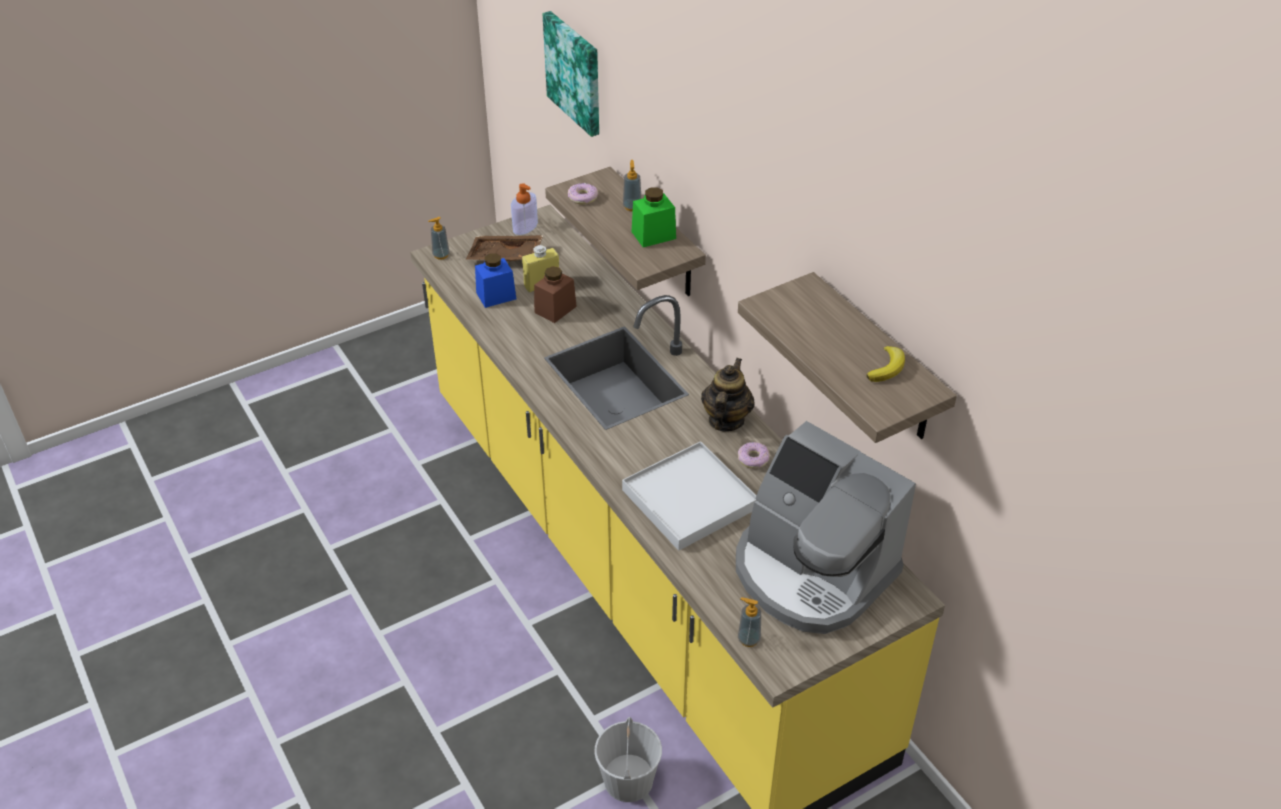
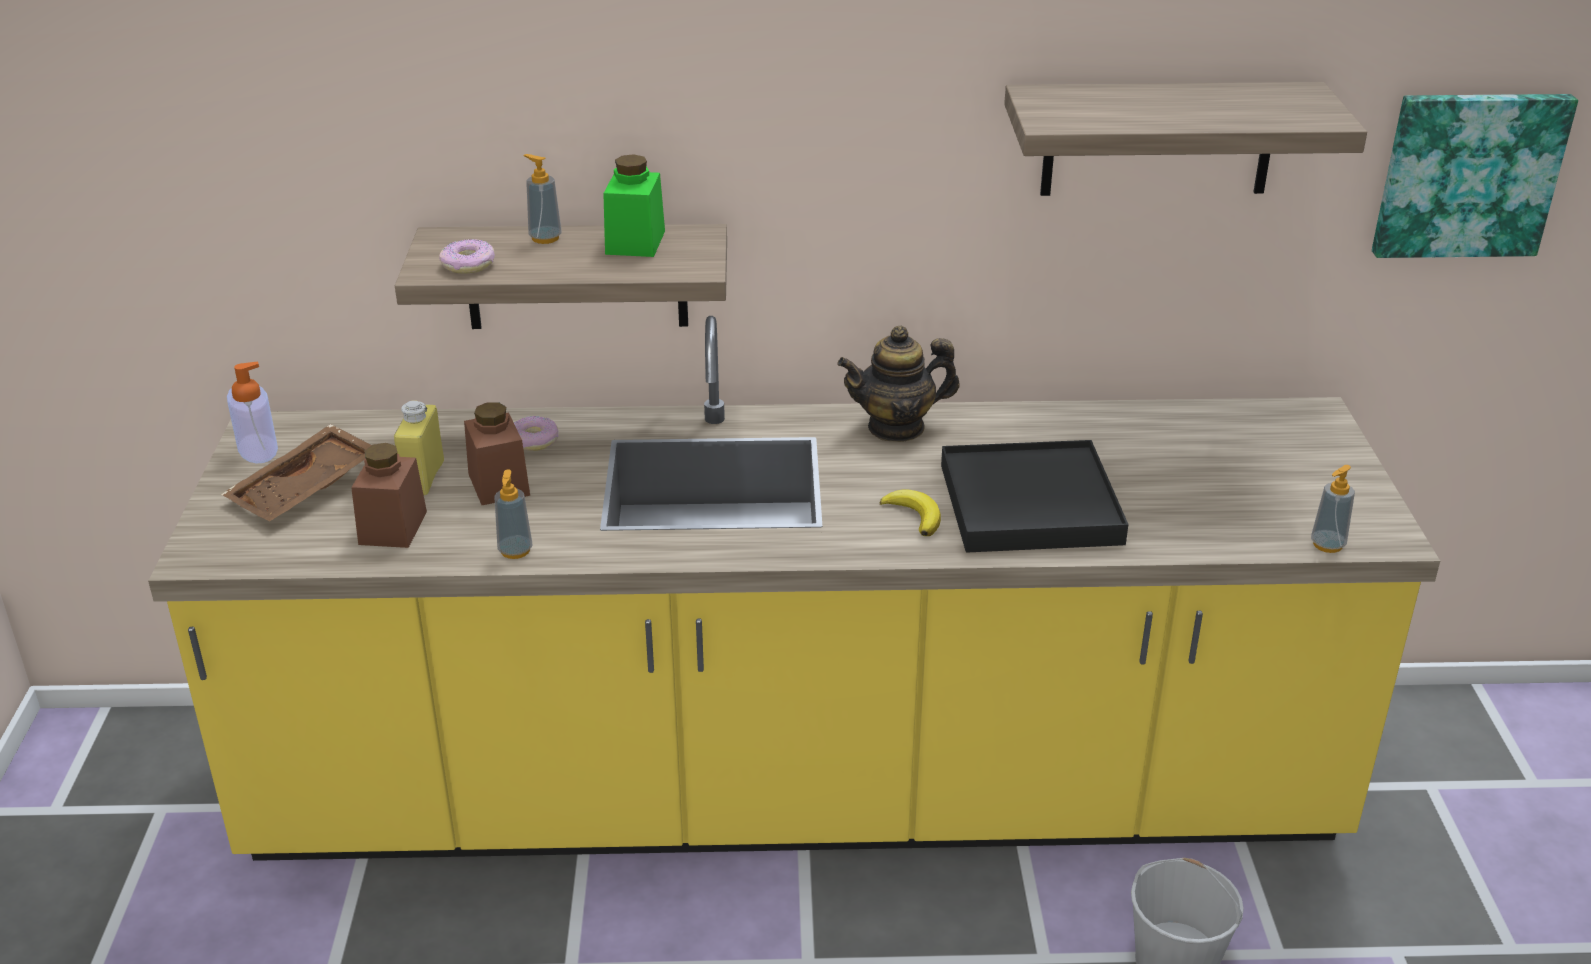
camera: 60 degrees left, 10 degrees down
(441, 255) = (208, 550): soap dispenser -> soap dispenser (515, 551)
(496, 296) = (393, 528): blue jar -> brown jar
(575, 72) = (278, 102): picture -> picture (1468, 174)
(689, 499) = (1030, 504): white tray -> black tray
(725, 420) = (896, 427): teapot -> teapot turned 60 degrees counterclockwise
(753, 459) = (991, 433): donut -> donut (534, 441)
(811, 572) = (1233, 461): coffee machine -> none
(887, 367) = (1245, 97): banana -> banana (914, 516)

